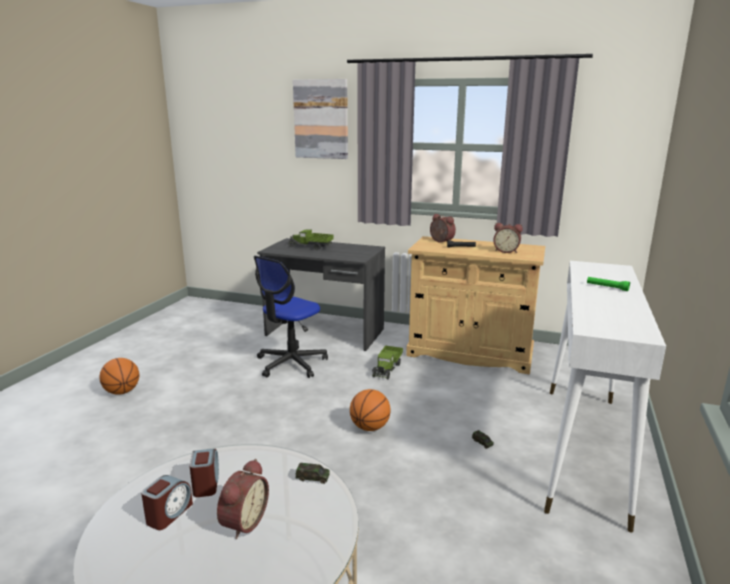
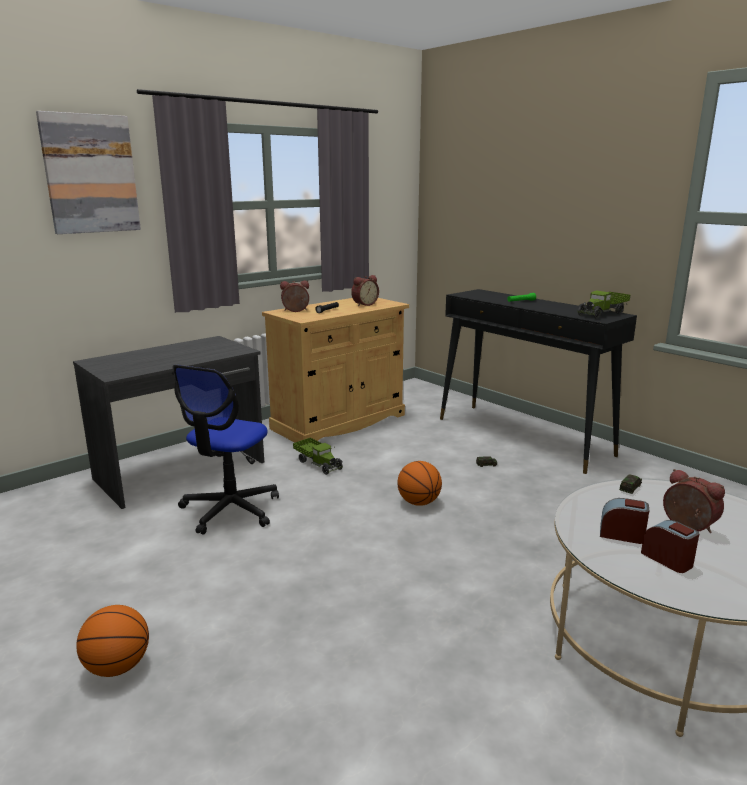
camera: 60 degrees left, 0 degrees up
(291, 363) = (230, 510): office chair -> office chair turned 45 degrees clockwise
(310, 247) = (148, 358): toy truck -> toy truck (602, 313)
(583, 449) = (523, 436): white console table -> black console table

